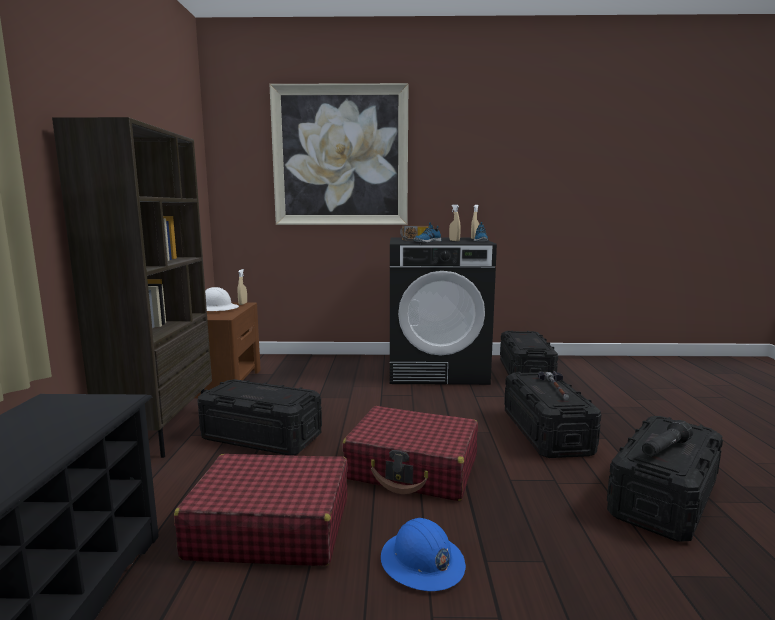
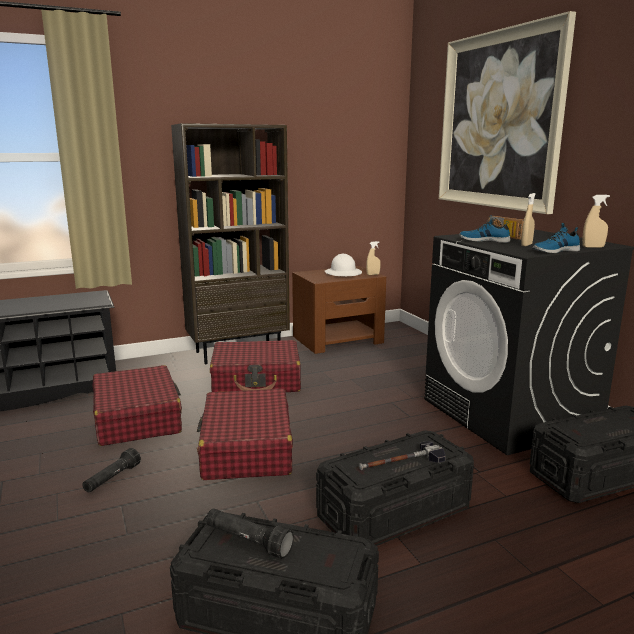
camera: 65 degrees right, 5 degrees up
(261, 436) = (257, 380): black storage box -> red suitcase
(422, 563) = (112, 479): blue hard hat -> black flashlight

